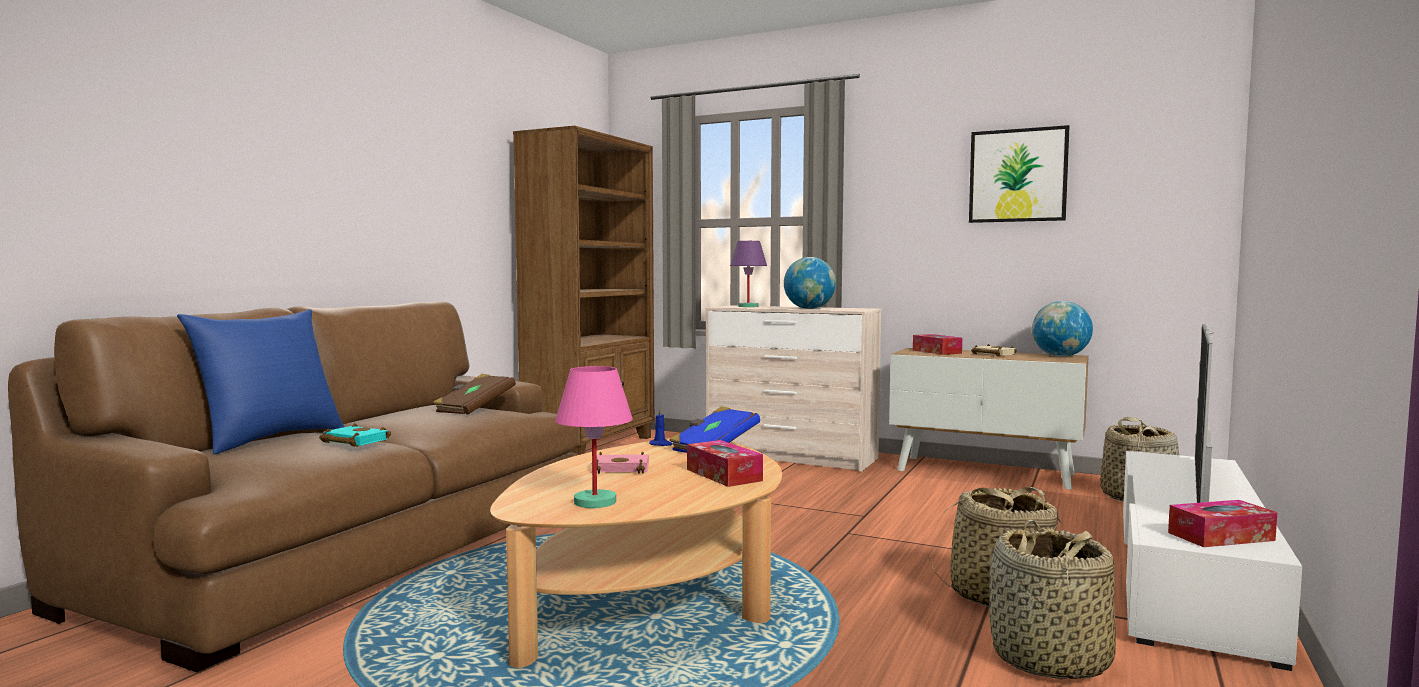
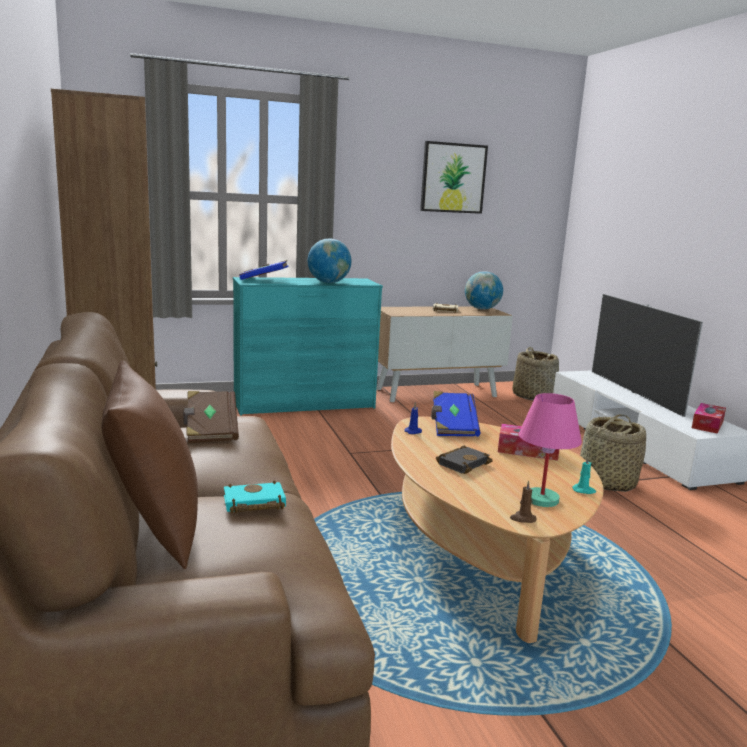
camera: 45 degrees left, 10 degrees up
(269, 439) = (154, 528): blue pillow -> brown pillow
(527, 506) = (522, 519): none -> brown candle
(622, 468) = (462, 463): pink book -> black book
(662, 508) = (584, 490): none -> turquoise candle
(748, 306) = (264, 280): purple table lamp -> blue book
(790, 457) = (304, 405): beige dresser -> turquoise dresser
(936, 352) = (408, 310): tissue box -> none
(1049, 660) = (687, 513): basket -> none

